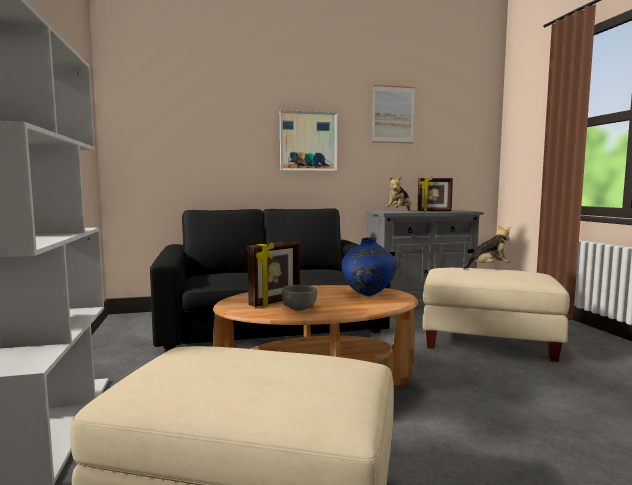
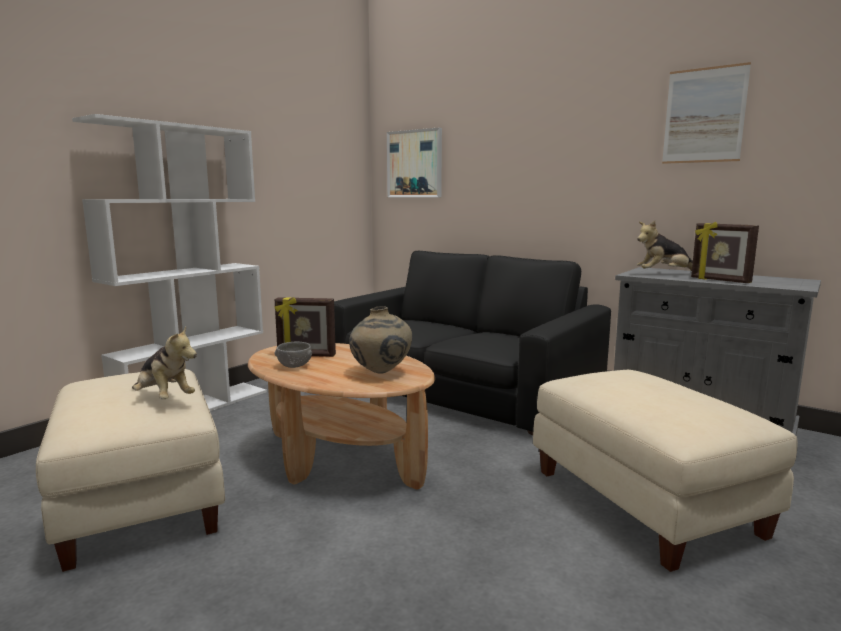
camera: 50 degrees right, 5 degrees up
(308, 141) = (566, 167): picture -> picture (414, 164)
(368, 296) = (381, 373): blue vase -> beige vase
(488, 267) = (686, 388): plush toy -> plush toy (163, 398)

